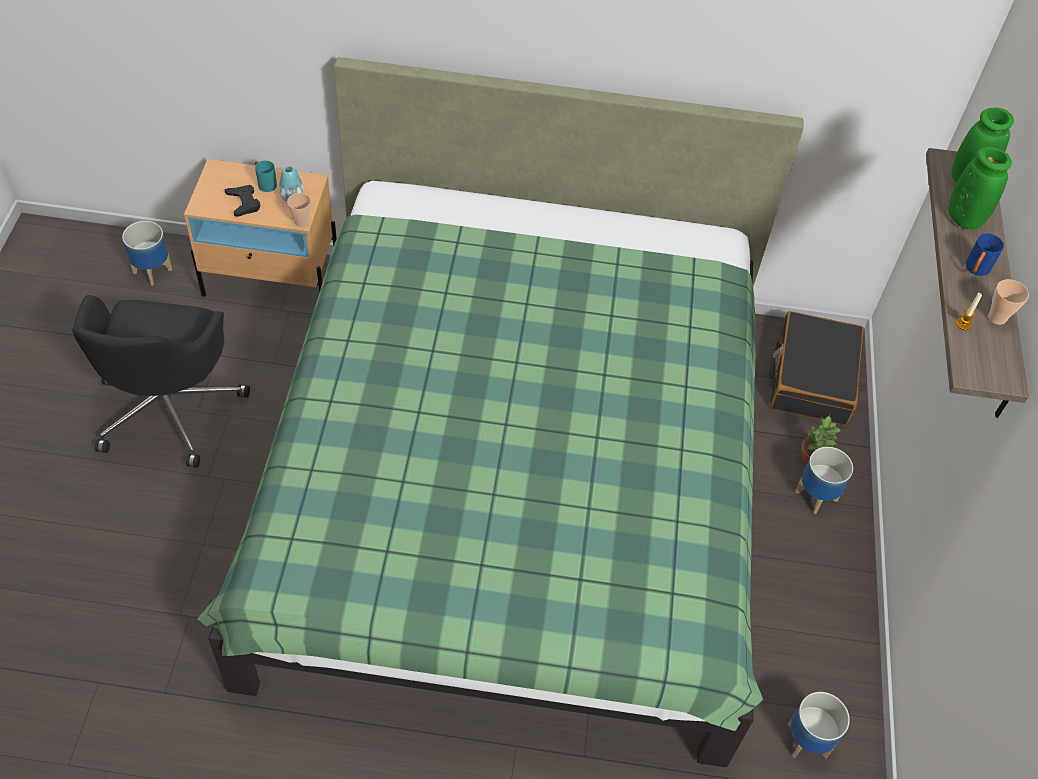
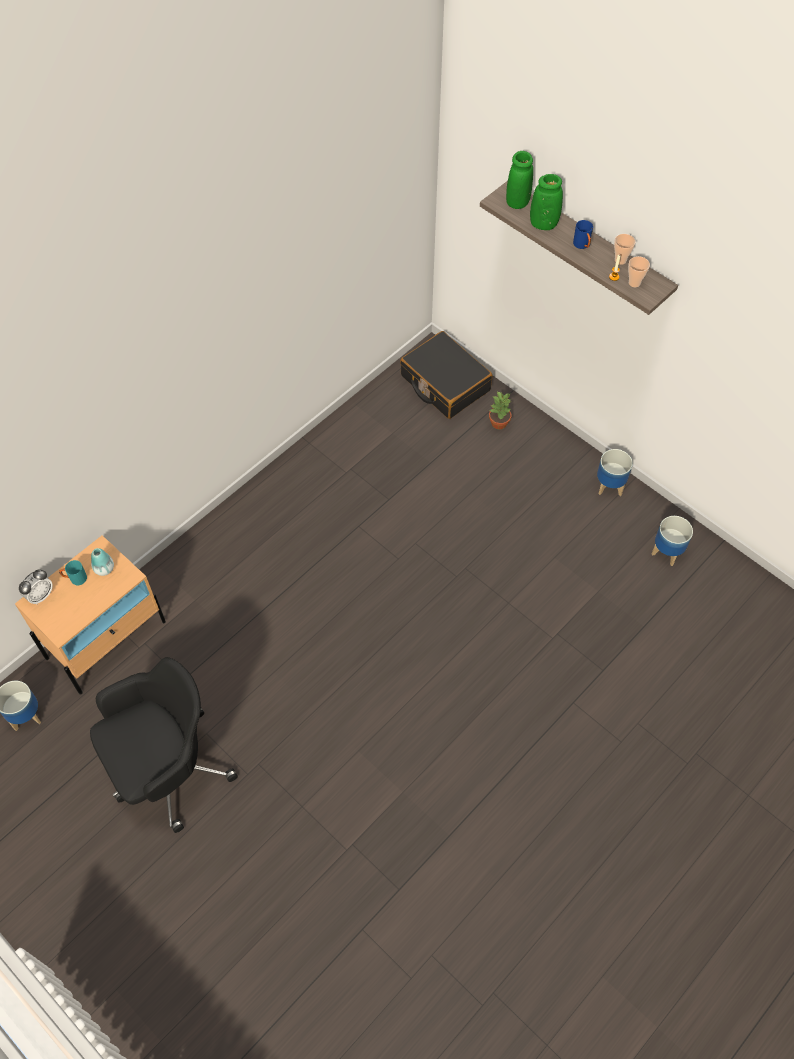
camera: 50 degrees left, 5 degrees up
(170, 407) = (167, 769): black office chair -> black office chair turned 75 degrees counterclockwise
(228, 170) = (40, 595): none -> alarm clock
(243, 203) = (82, 602): black game controller -> none
(301, 222) = (133, 576): cup -> cup (634, 283)
(512, 484) = (396, 593): green bed -> none
(816, 496) = (525, 439): planter -> planter (610, 486)

